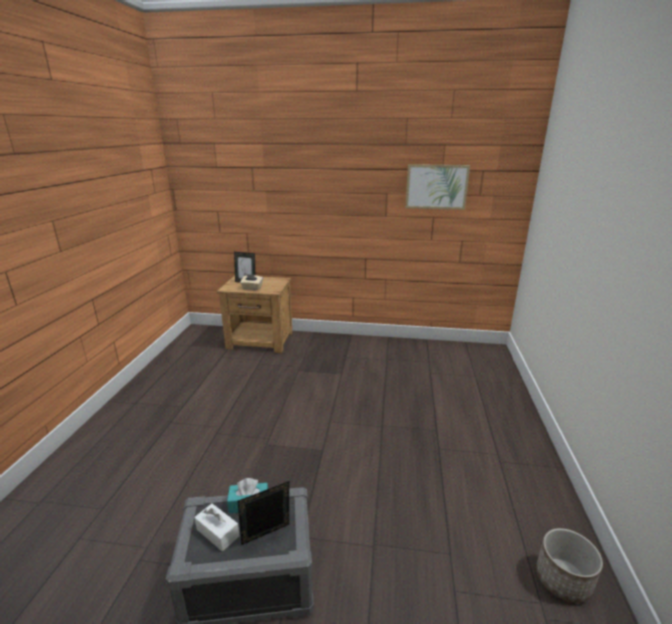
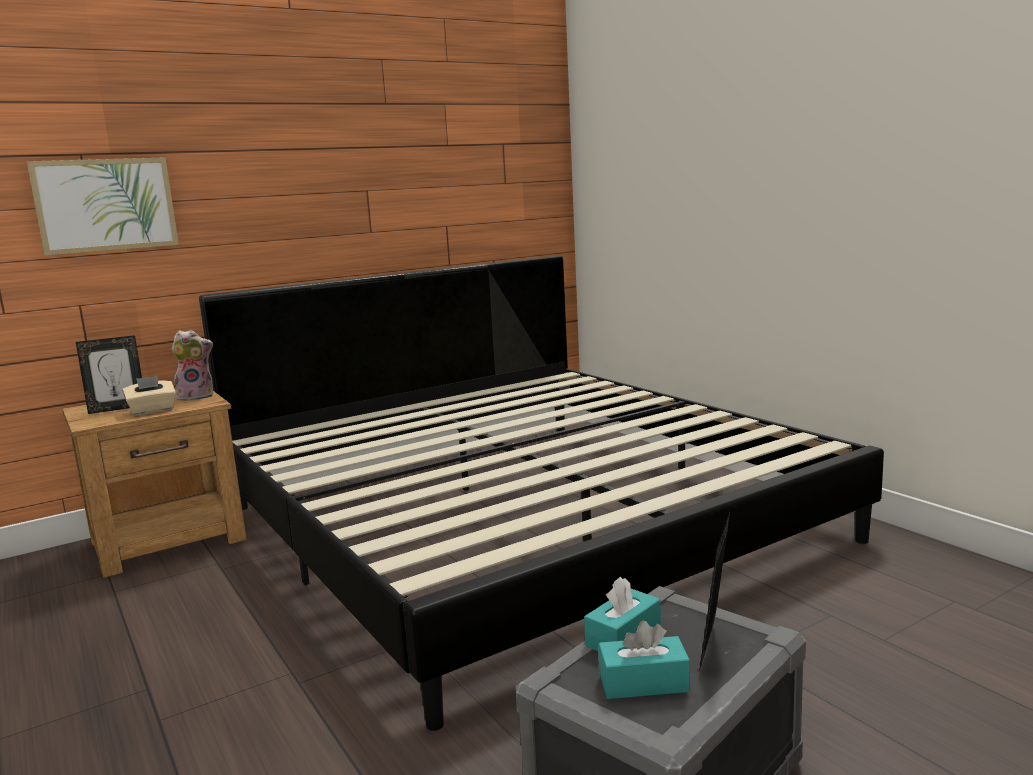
camera: 40 degrees left, 10 degrees down
(217, 532) = (643, 683): white tissue box -> turquoise tissue box
(276, 285) = (197, 396): none -> plush toy
(386, 399) = (520, 522): none -> bed
(436, 187) = (444, 173): picture -> picture (105, 205)
(563, 580) = (942, 575): planter -> none

